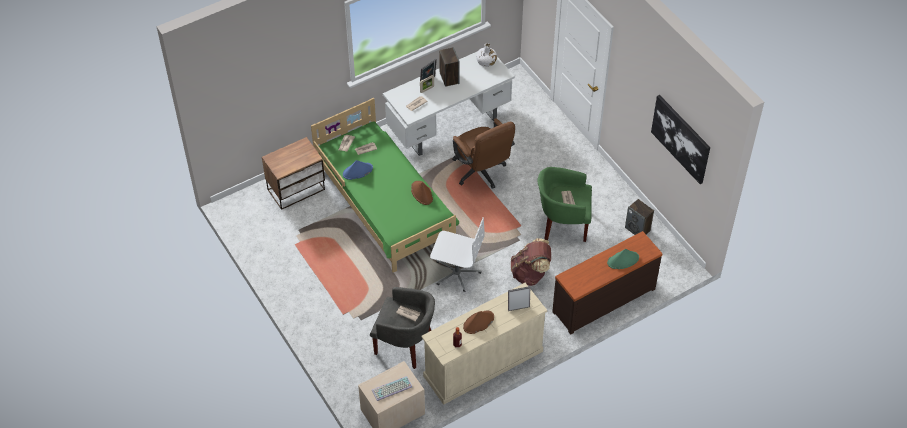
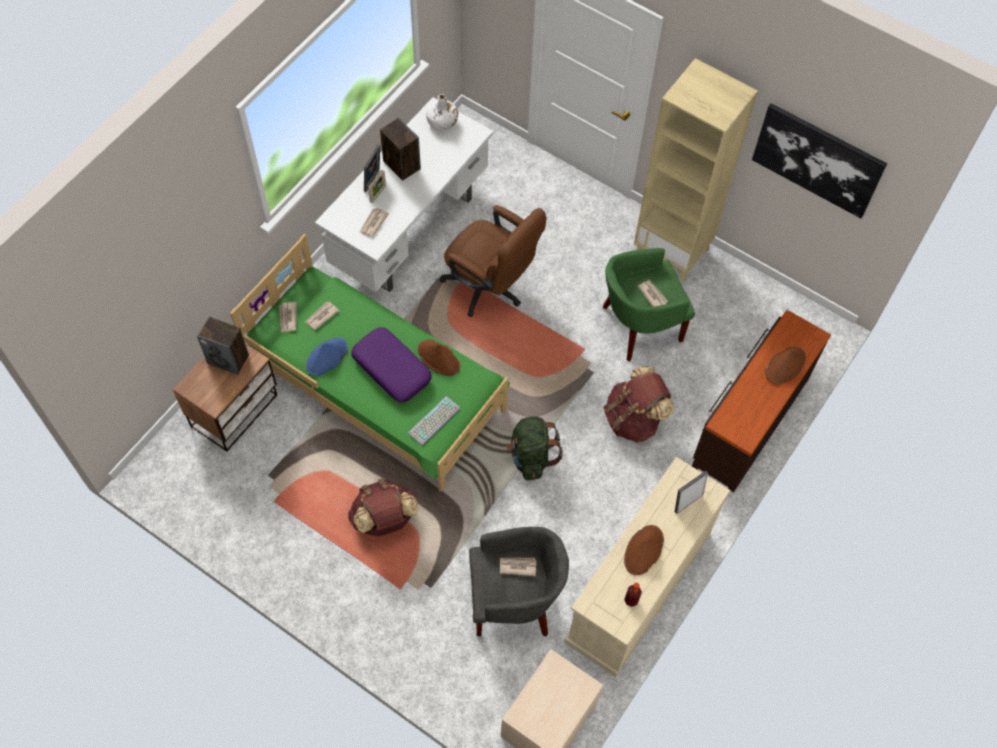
camera: 25 degrees left, 10 degrees up
(352, 276) = (384, 519): none -> brown backpack
(391, 389) = (556, 705): keyboard -> keyboard (434, 422)
(392, 190) = (392, 369): none -> purple pillow
(456, 272) = (531, 457): white office chair -> green backpack
(608, 189) = (672, 251): none -> beige bookcase
(623, 260) = (785, 365): green hat -> brown hat
(638, 229) = (741, 297): speaker -> speaker (228, 359)

